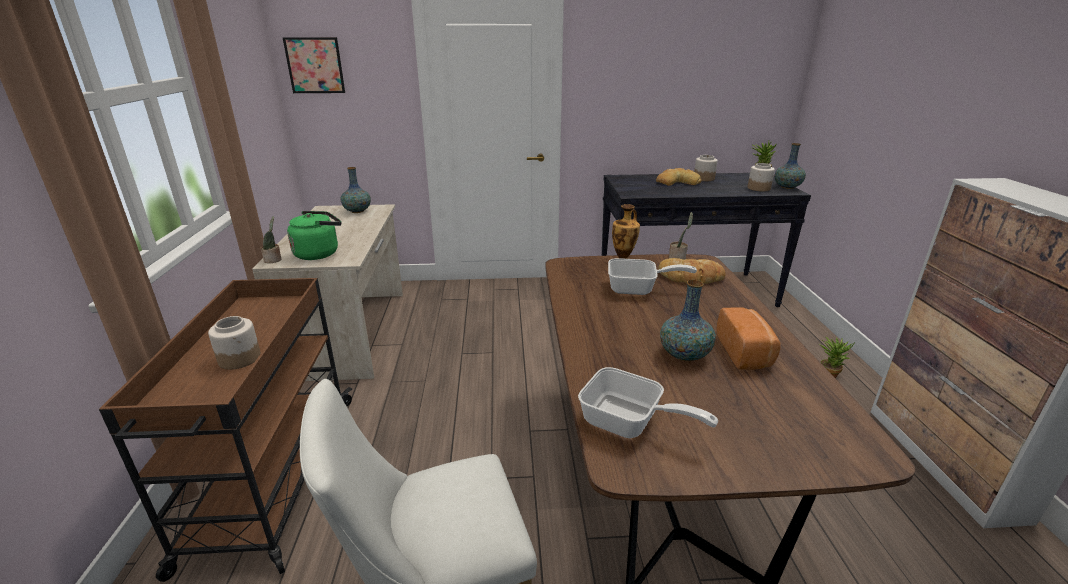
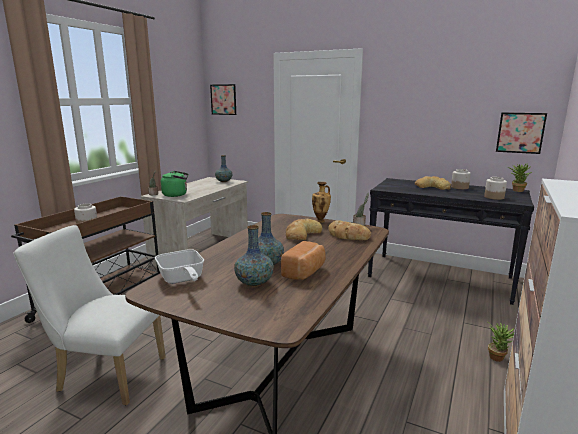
camera: 30 degrees right, 10 degrees down
(638, 289) = (302, 234): frying pan -> bread
(761, 103) = (520, 133): none -> picture
(787, 187) = (523, 199): vase -> vase (254, 283)

